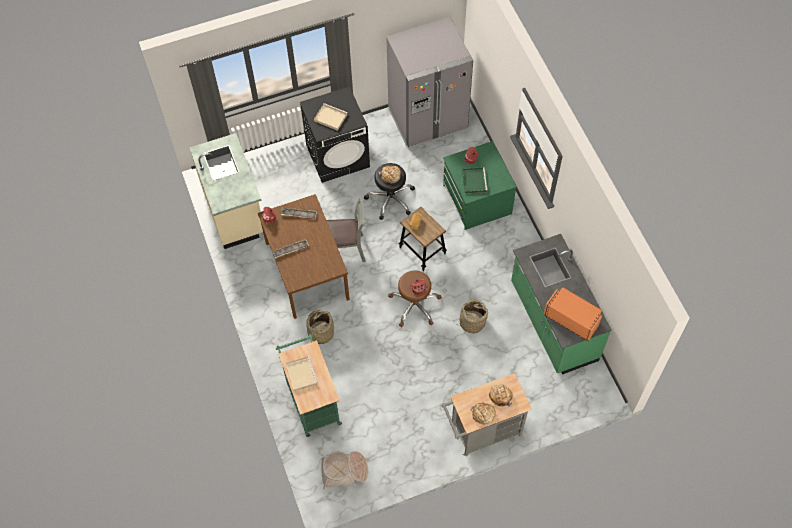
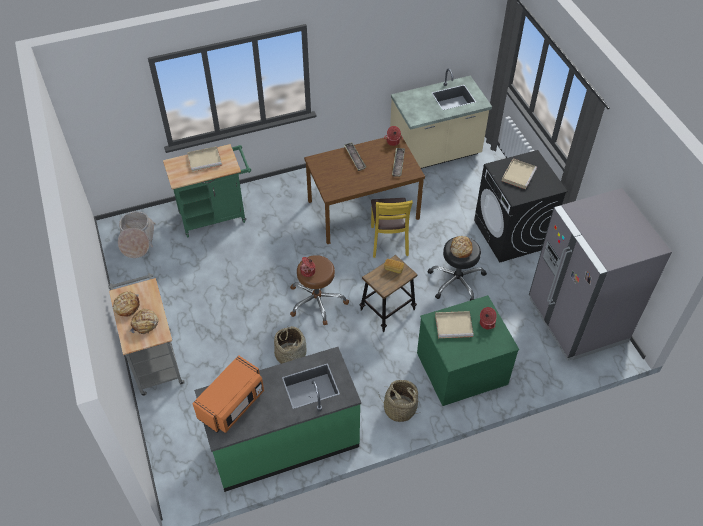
camera: 90 degrees right, 10 degrees down
(320, 333) = (289, 221): basket -> basket (399, 408)
(346, 249) = (388, 241): grey chair -> yellow chair
(474, 180) = (454, 325): green tray -> beige tray

